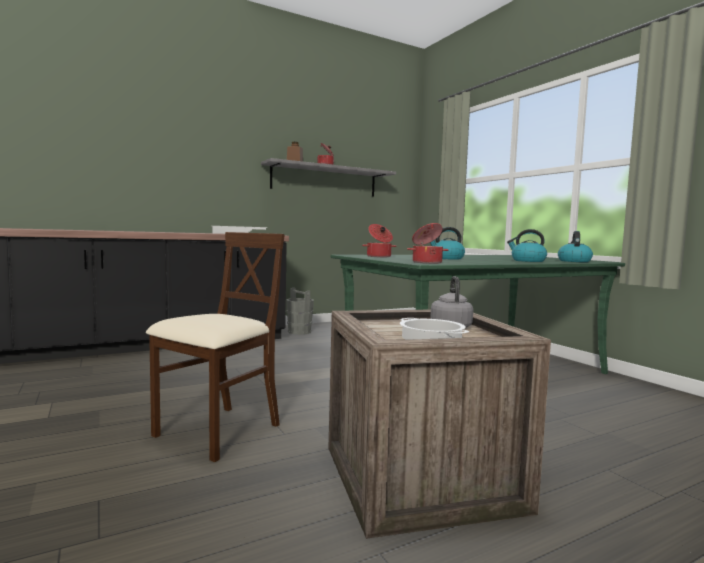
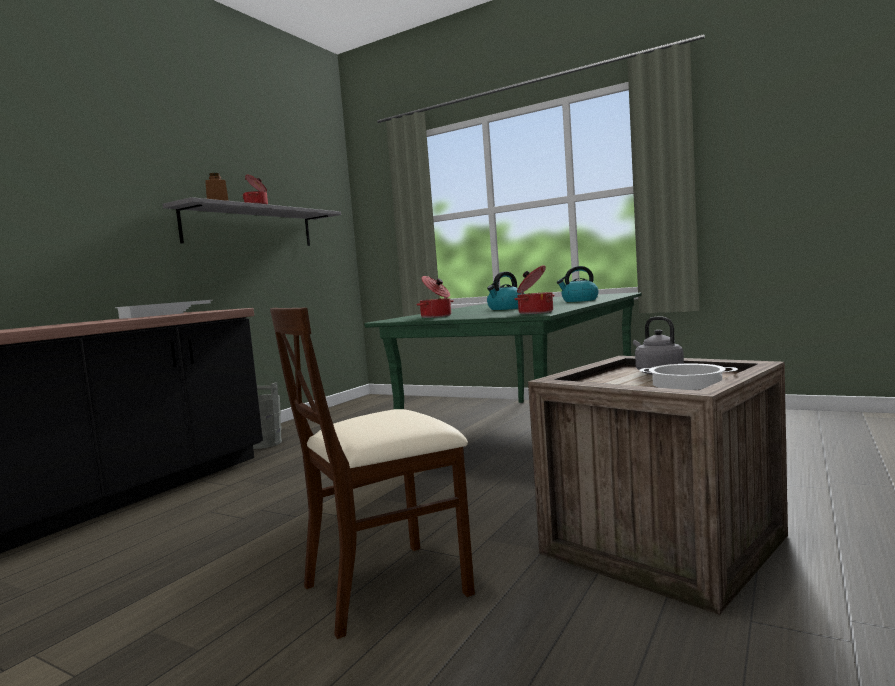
camera: 30 degrees left, 0 degrees up
(218, 432) = (387, 586): beige chair -> beige chair turned 120 degrees counterclockwise
(574, 261) = (606, 296): kettle -> none

